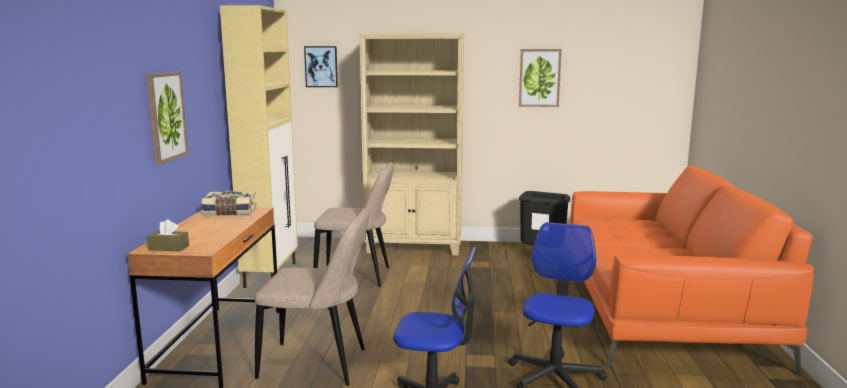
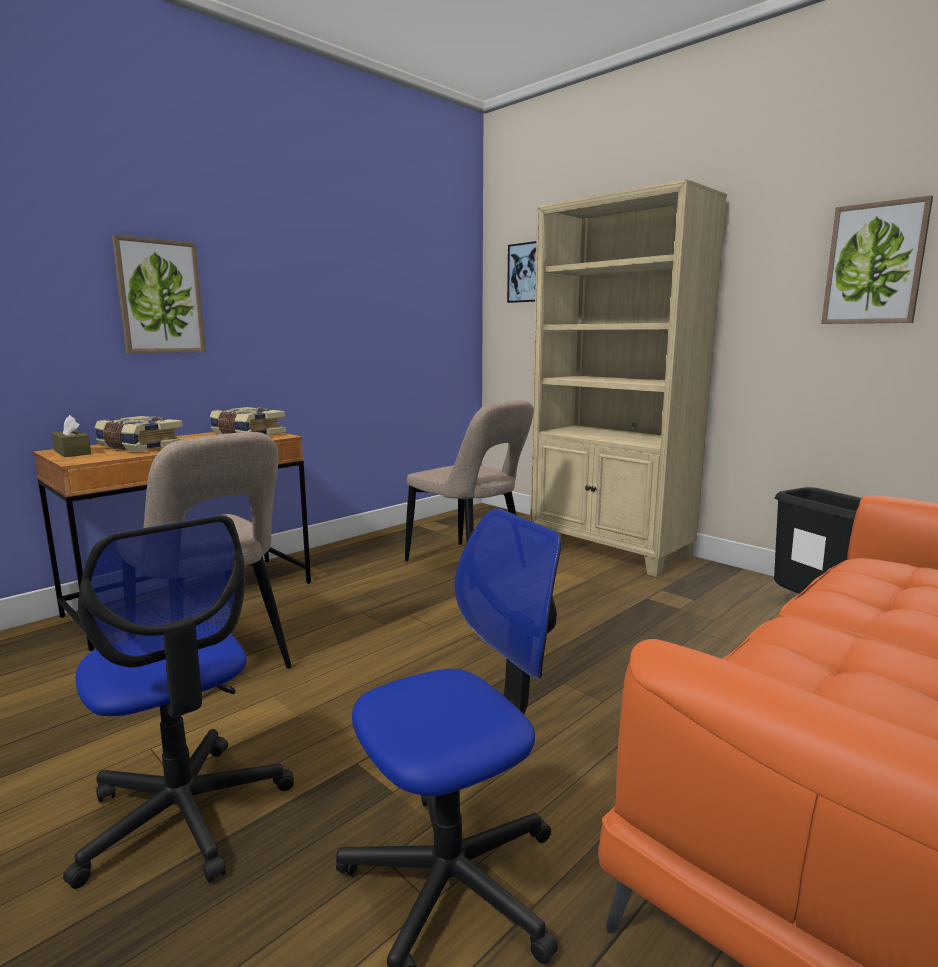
camera: 40 degrees right, 0 degrees up
(198, 235) = (139, 447): none -> book
(271, 274) = (386, 539): beige cabinet -> none

